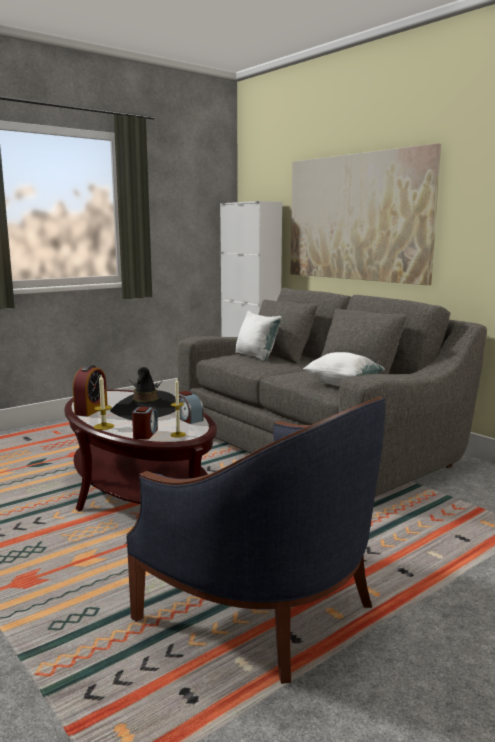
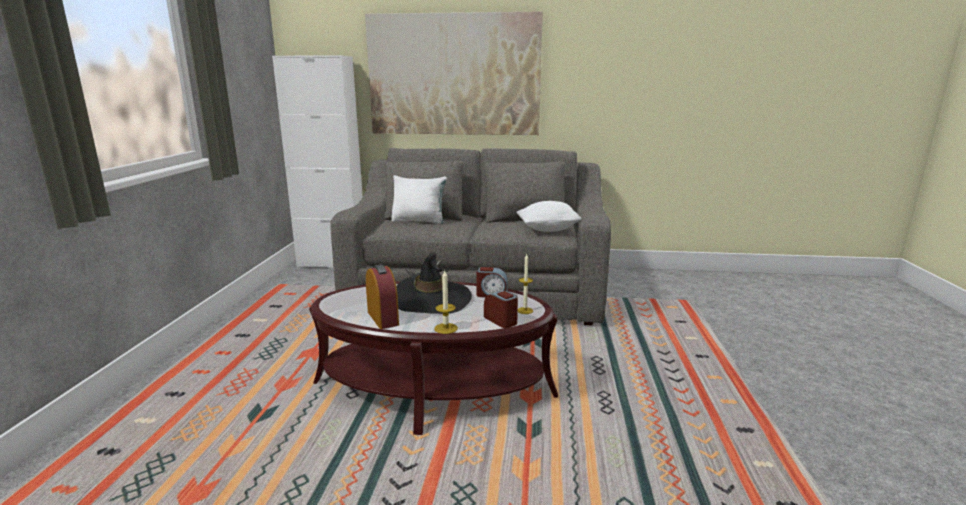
camera: 45 degrees left, 5 degrees up
(263, 606) = (693, 422): blue armchair -> none

